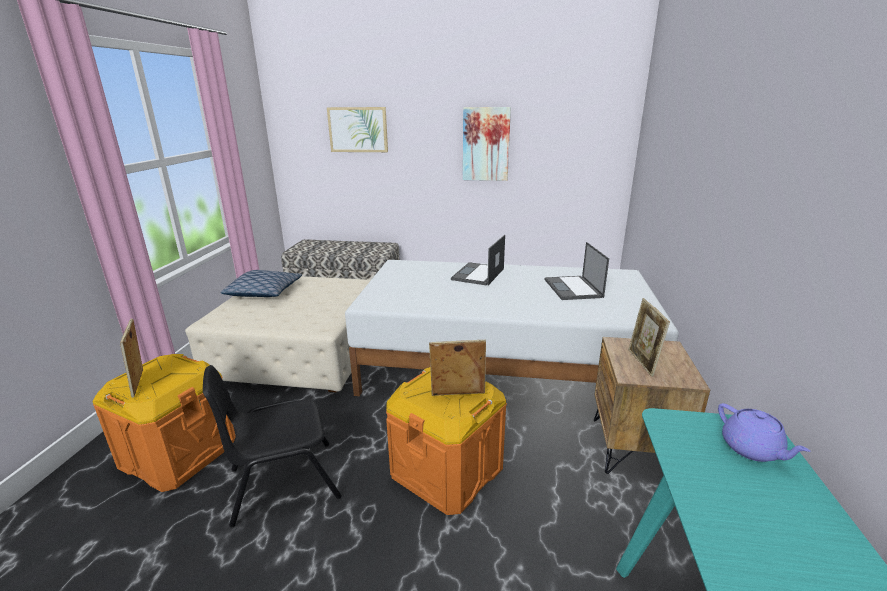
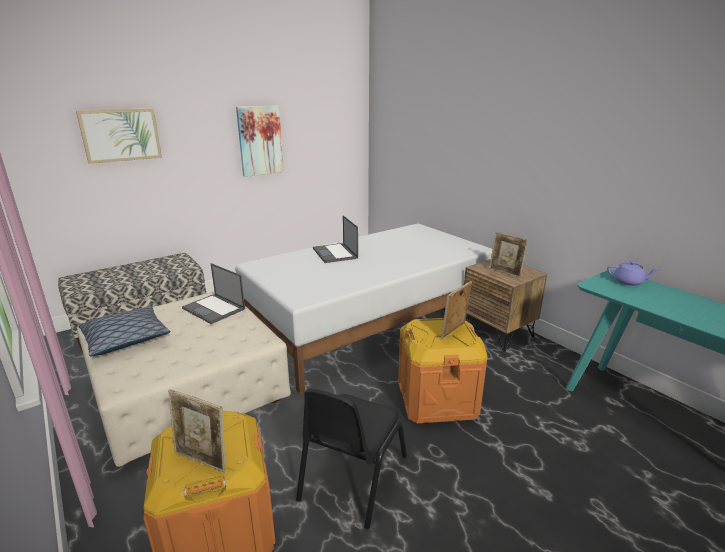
camera: 45 degrees left, 0 degrees up
(573, 288) = (409, 244): laptop -> laptop (214, 309)

